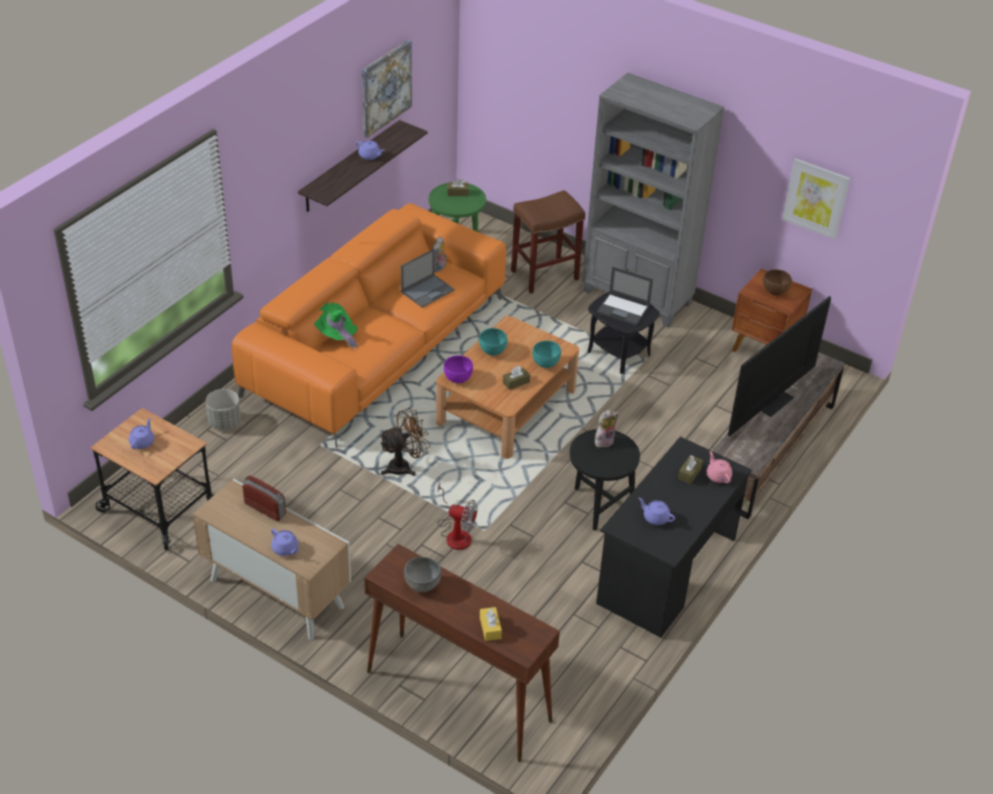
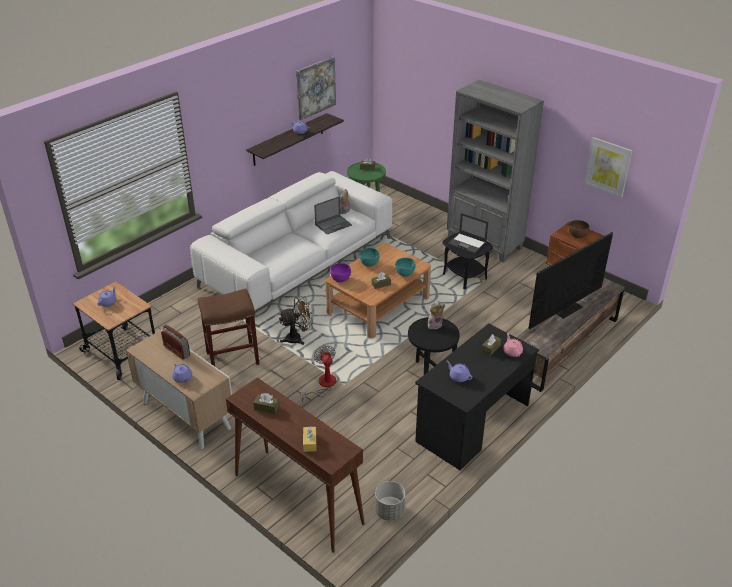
camera: 10 degrees right, 5 degrees down
(224, 422) = (183, 302): grey planter -> grey planter (389, 511)
(337, 336) = (264, 248): green hat -> none
(376, 346) = (297, 262): orange sofa -> white sofa
(422, 585) = (266, 407): grey bowl -> brown tissue box
(455, 533) = (323, 385): fan -> fan turned 135 degrees counterclockwise
(545, 274) = (423, 225): brown stool -> brown stool (233, 357)

